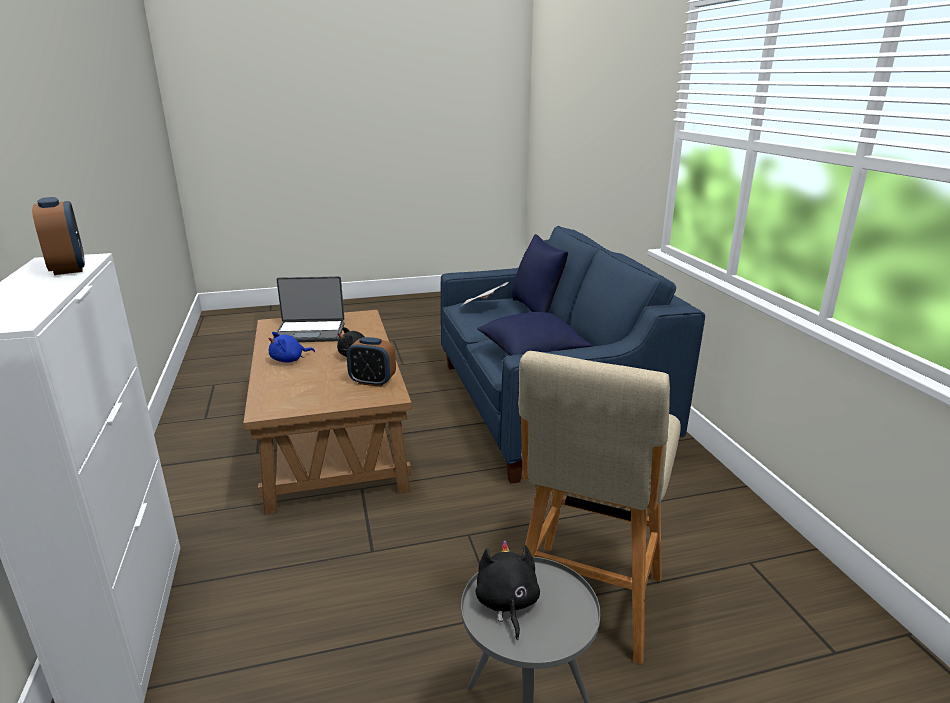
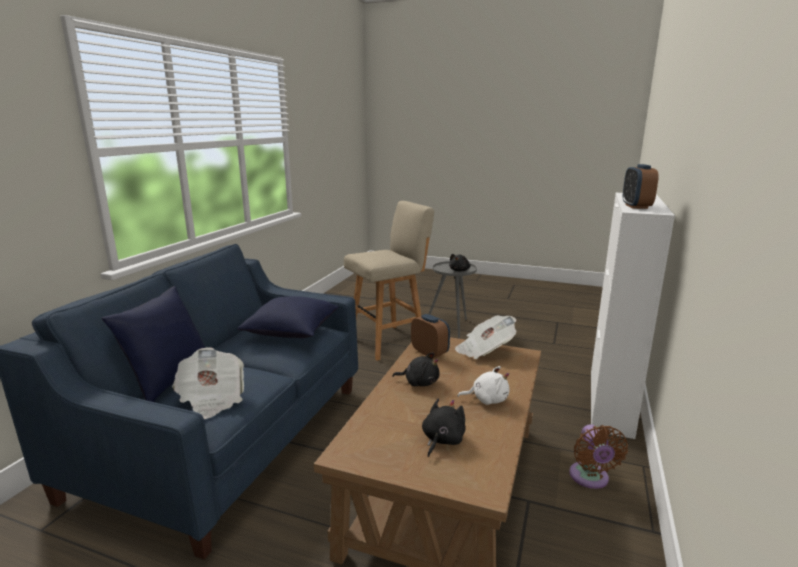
camera: 145 degrees left, 5 degrees down
(195, 489) = (590, 478): none -> brown fan
(289, 360) = (487, 399): blue plush toy -> white plush toy
(310, 332) = (442, 440): laptop -> black plush toy
(314, 401) = (484, 350): none -> newspaper

